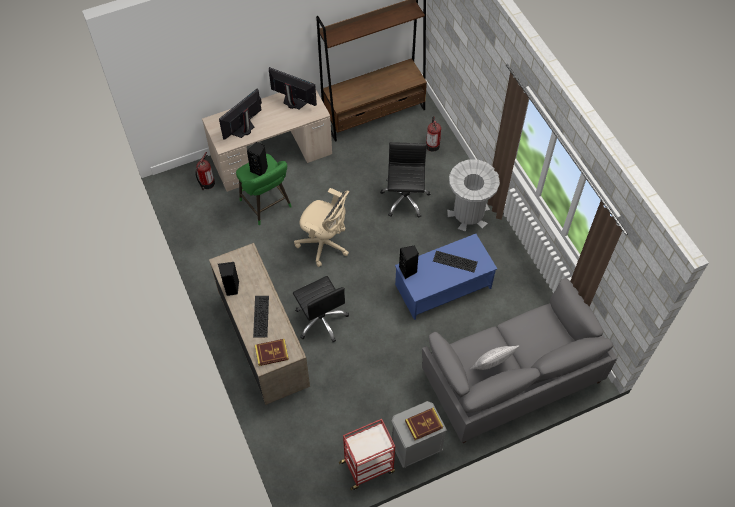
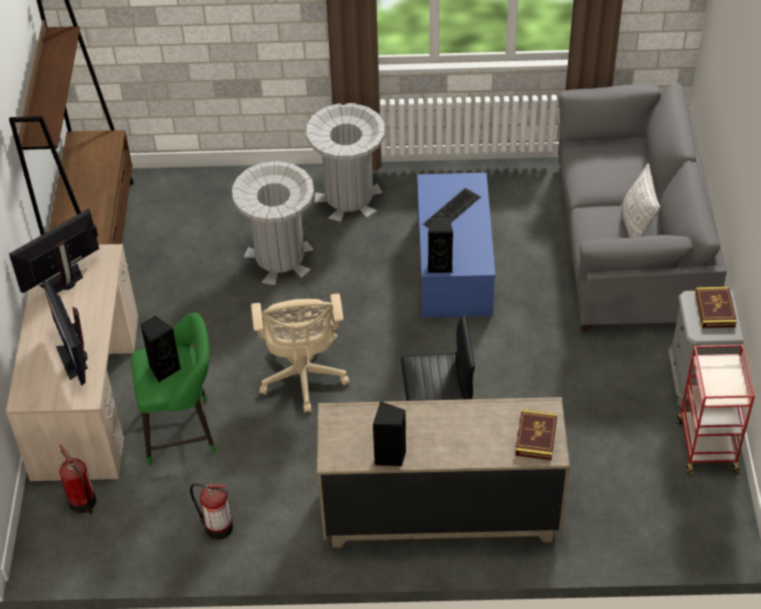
camera: 65 degrees left, 10 degrees down
(260, 316) = (461, 433): keyboard -> none
(325, 244) = (303, 378): beige office chair -> beige office chair turned 120 degrees clockwise
(404, 199) = (280, 258): black office chair -> grey trash can
(432, 145) = (203, 195): fire extinguisher -> fire extinguisher (217, 527)

